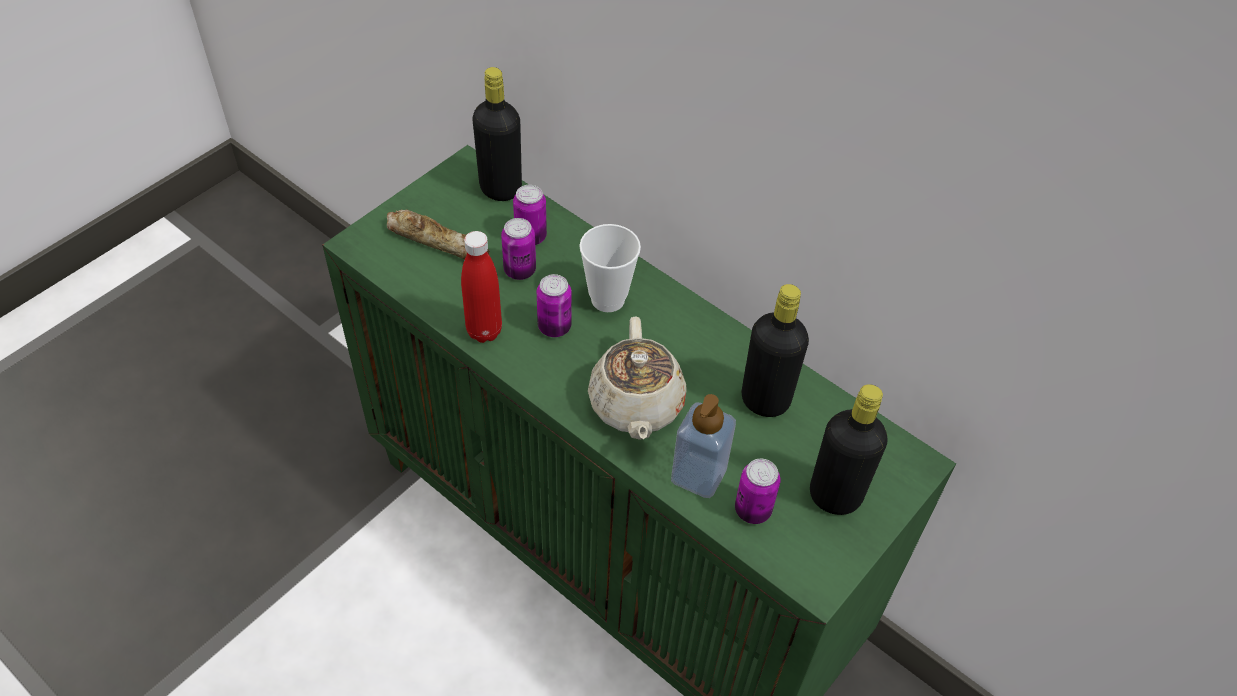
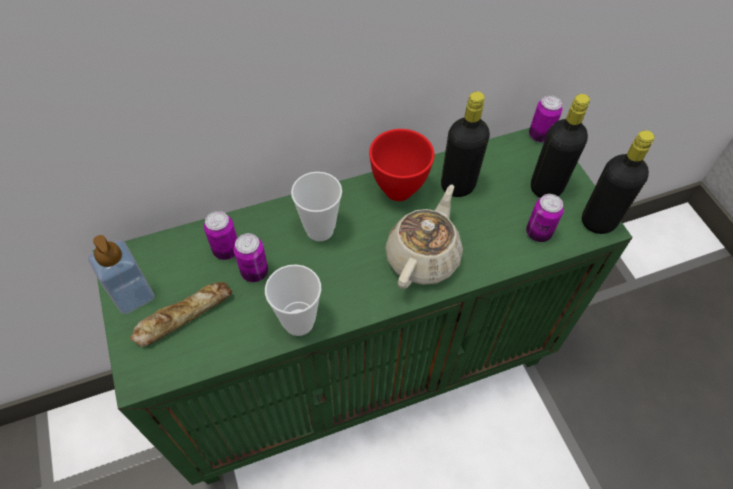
camera: 60 degrees left, 5 degrees up
(484, 331) = (298, 322): red bottle -> cup
(500, 188) = (160, 248): black bottle -> black bottle (598, 221)
(554, 327) = (324, 274): can -> can (539, 135)
(636, 405) = (423, 257): beige teapot -> beige teapot turned 90 degrees counterclockwise
(698, 475) = (498, 248): soap dispenser -> soap dispenser (133, 295)
(711, 345) = (397, 191): none -> red bowl

